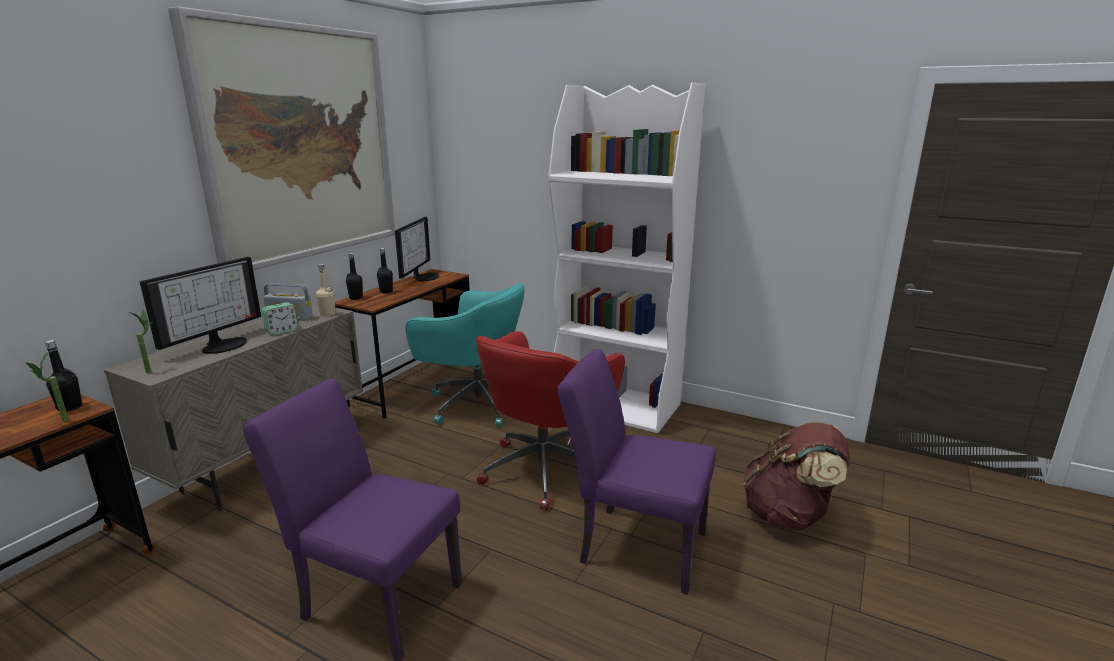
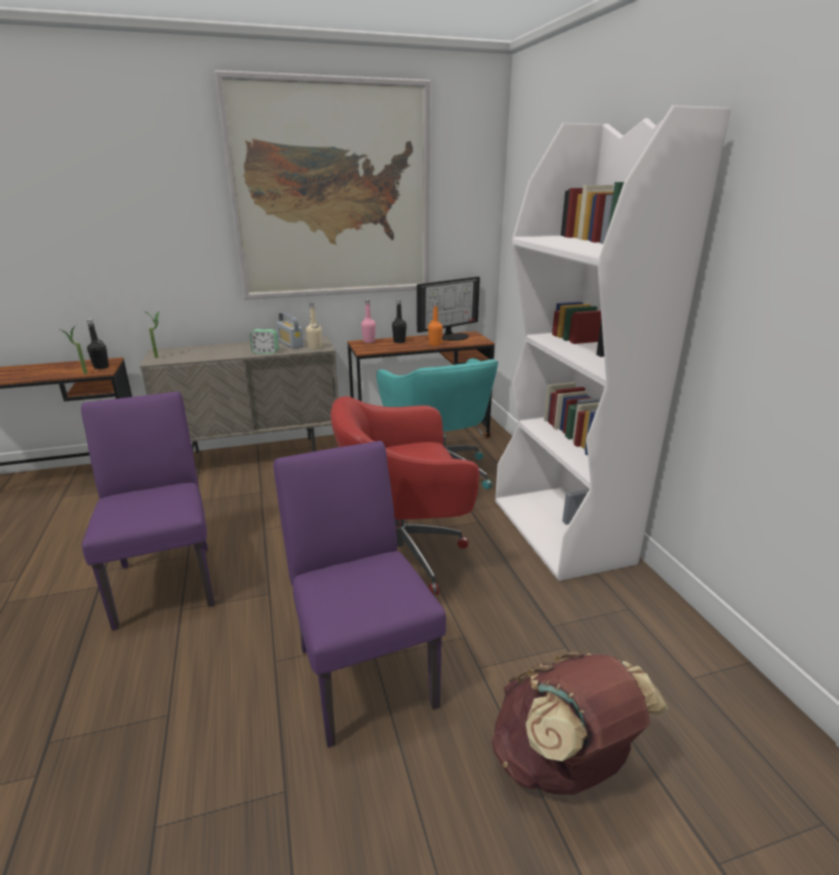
camera: 45 degrees right, 5 degrees up
(222, 344) = (220, 351): monitor -> none
(356, 298) = (369, 341): black bottle -> pink bottle
(423, 286) = (435, 344): none -> orange bottle

